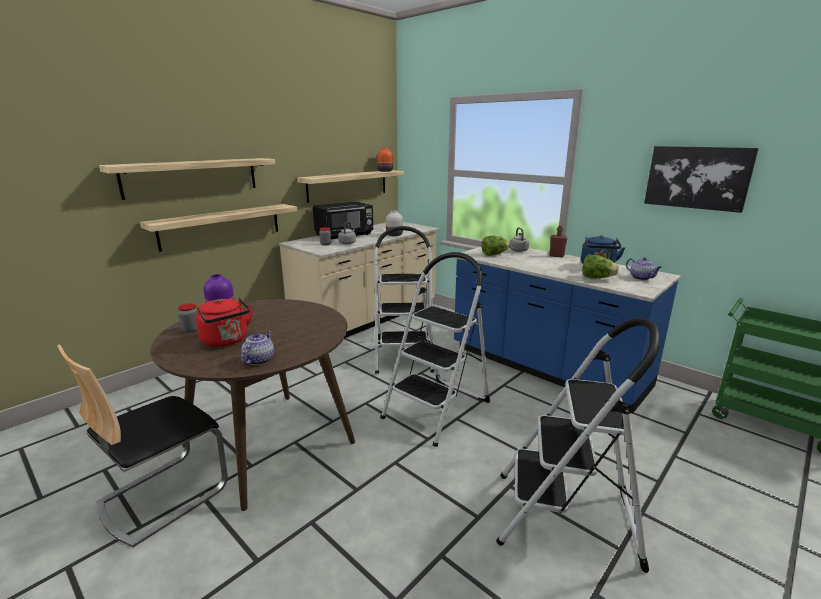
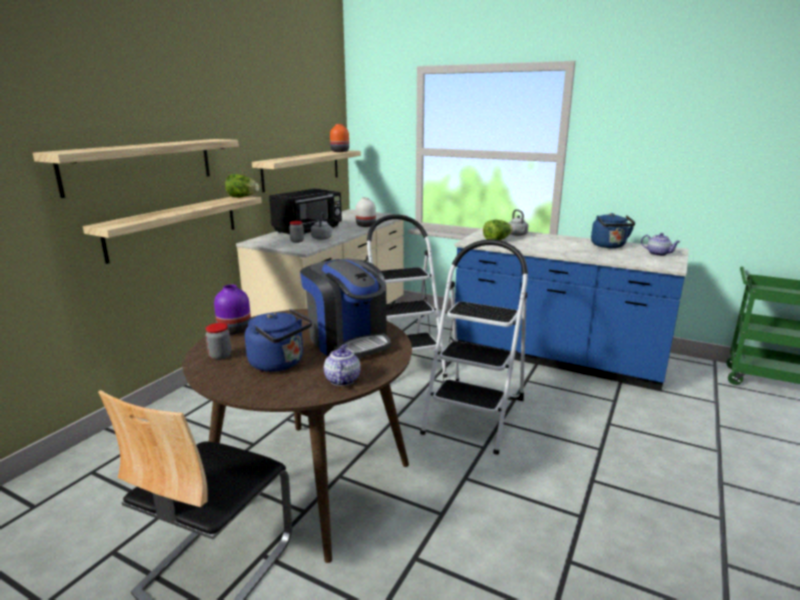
camera: 15 degrees left, 0 degrees up
(226, 341) = (280, 363): red kettle -> blue kettle
(296, 328) = (348, 340): none -> coffee machine
(556, 256) = (559, 237): red bottle -> none
(570, 520) = (665, 502): step ladder -> none
(597, 278) = (619, 257): lettuce -> lettuce (243, 197)
(697, 177) = (696, 151): picture -> none

